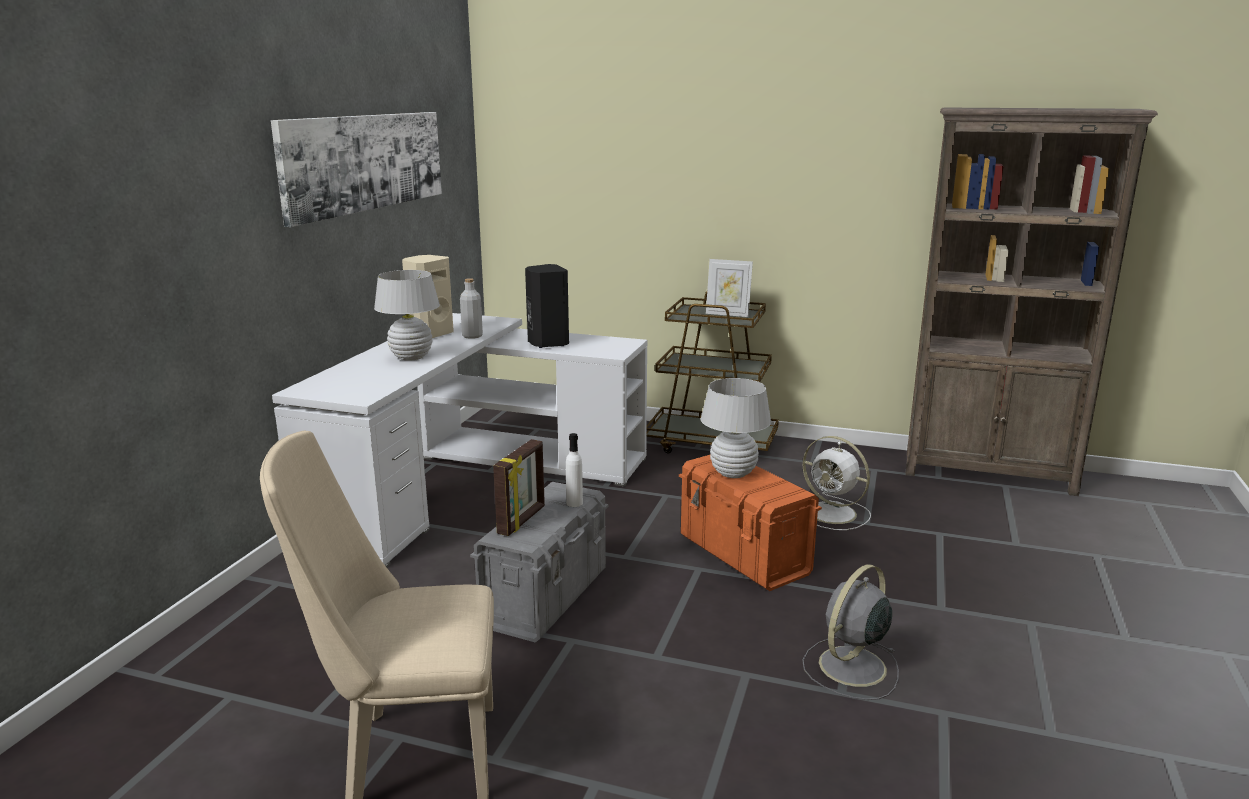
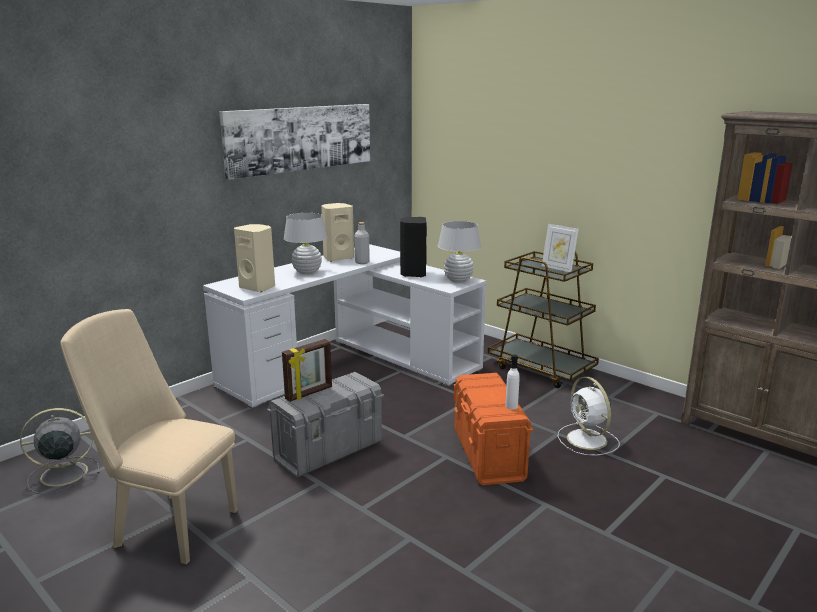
camera: 25 degrees right, 0 degrees up
(366, 386) = (258, 287): none -> beige speaker
(574, 503) = (353, 389): white bottle -> white bottle (511, 406)
(733, 473) = (483, 390): white table lamp -> white table lamp (458, 280)
(850, 668) = (489, 556): grey fan -> grey fan (62, 474)

